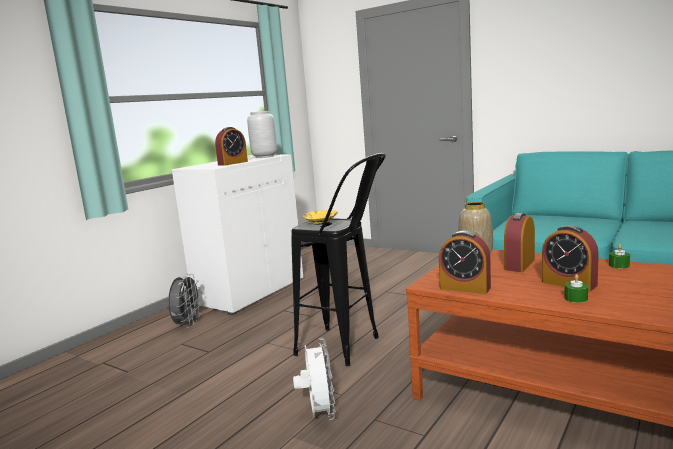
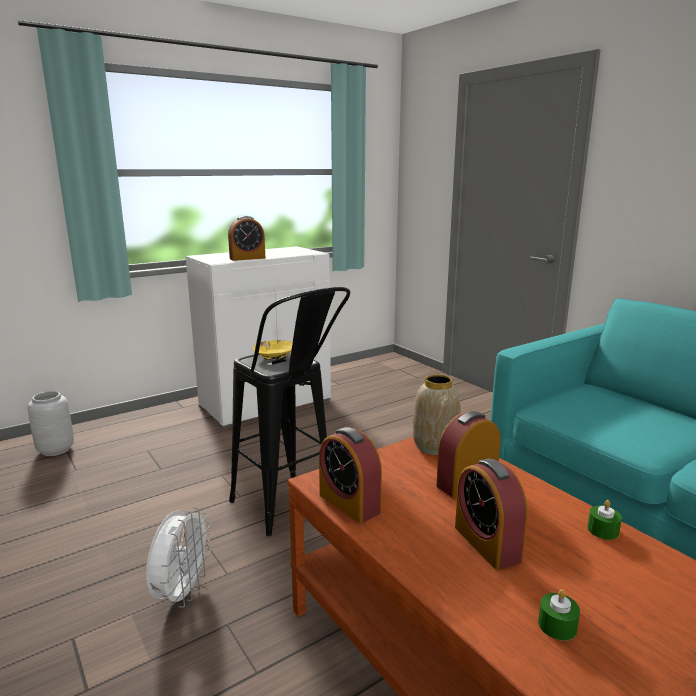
camera: 20 degrees right, 5 degrees up
(187, 325) = (174, 428): grey fan -> none
(264, 156) = (298, 252): grey vase -> grey vase (56, 450)
(576, 298) = (460, 577): green candle -> green candle (557, 625)

